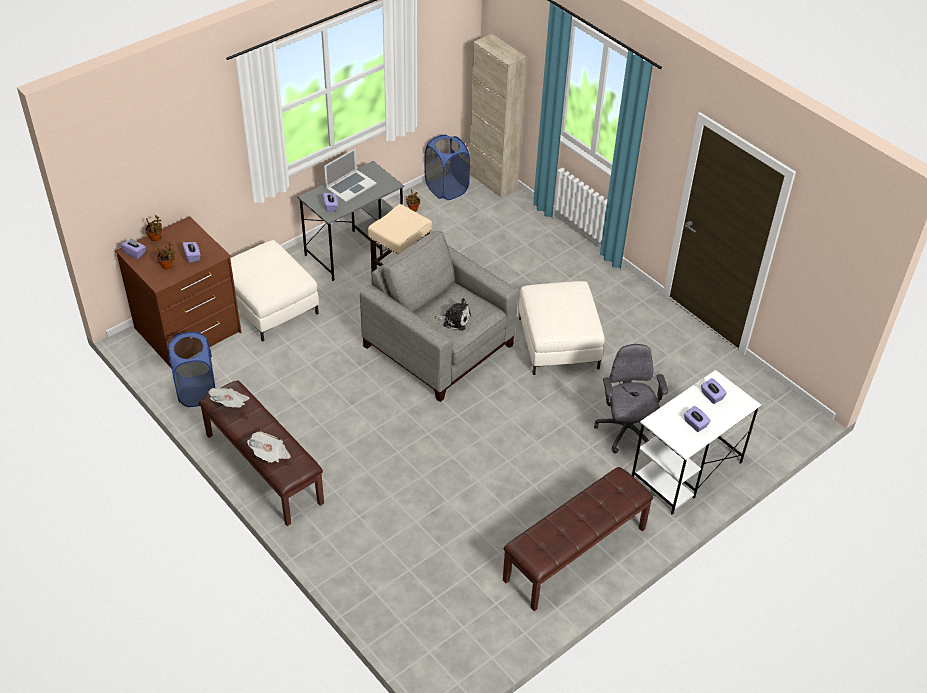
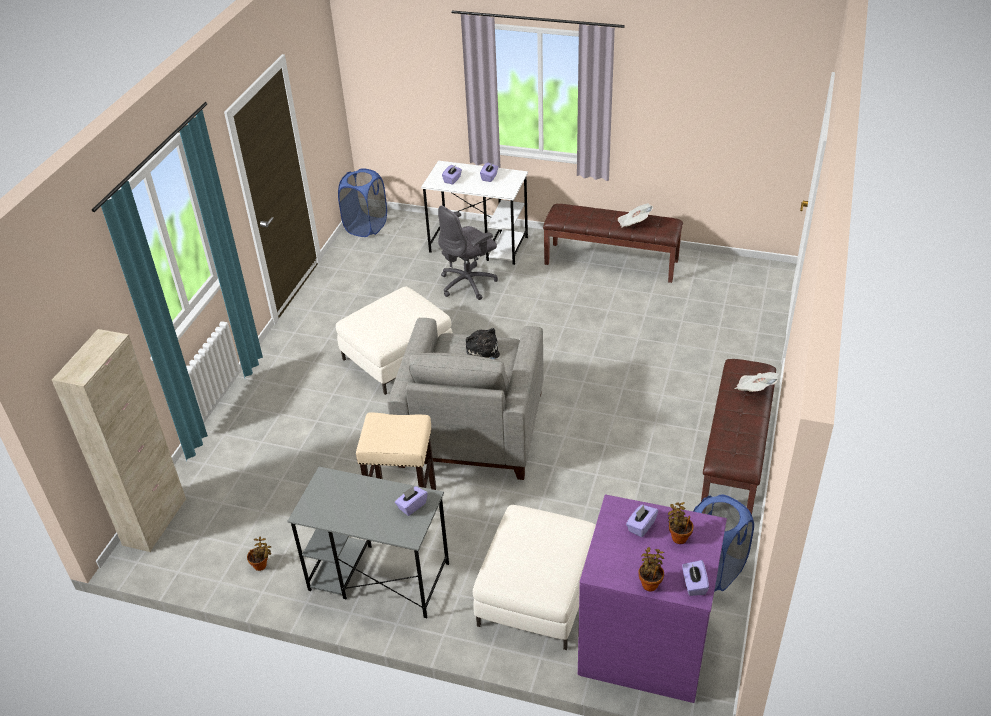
camera: 120 degrees left, 5 degrees down
(188, 331) = (645, 642): brown dresser -> purple dresser
(230, 404) = (738, 449): newspaper -> newspaper (634, 223)
(350, 186) = (357, 511): laptop -> none
(446, 189) = (197, 556): blue laundry basket -> blue laundry basket (366, 227)

